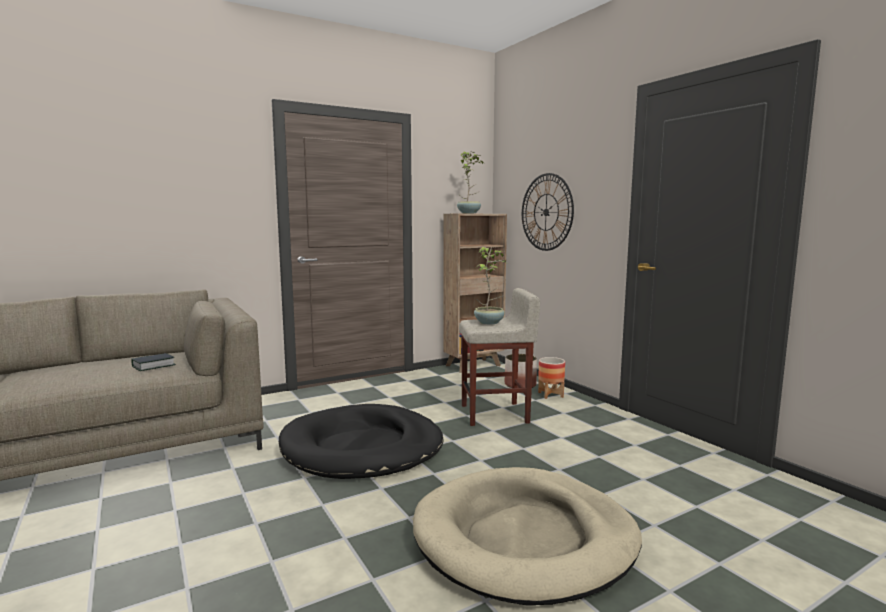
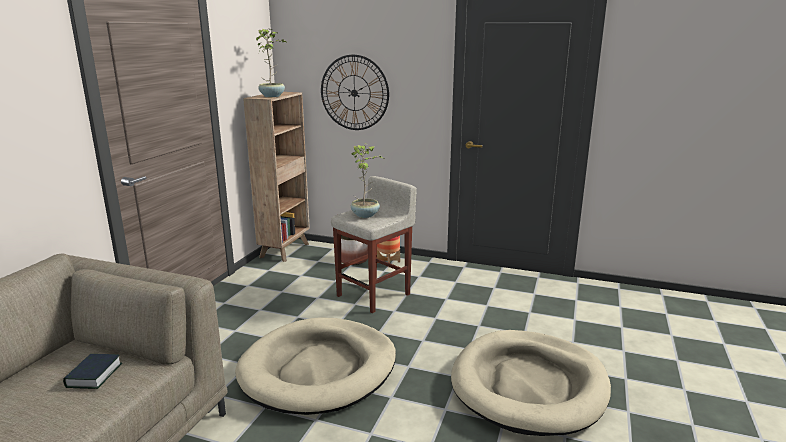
camera: 40 degrees left, 10 degrees up
(362, 448) = (319, 369): black dog bed -> beige dog bed

